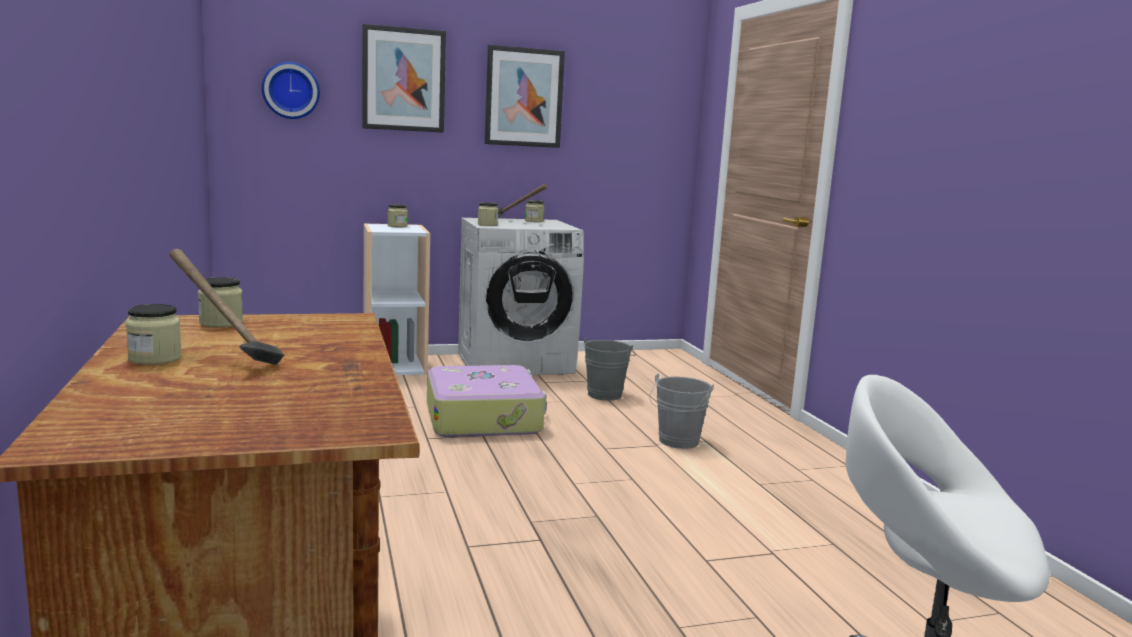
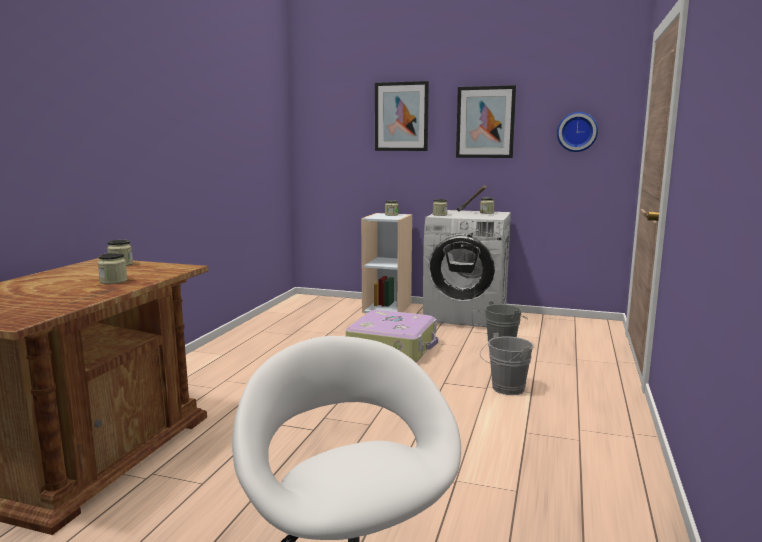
camera: 35 degrees right, 0 degrees up
(155, 358) = (44, 278): jar -> jar (113, 281)
(224, 357) = (69, 281): hammer -> none
(291, 90) = (334, 129): wall clock -> wall clock (577, 132)

